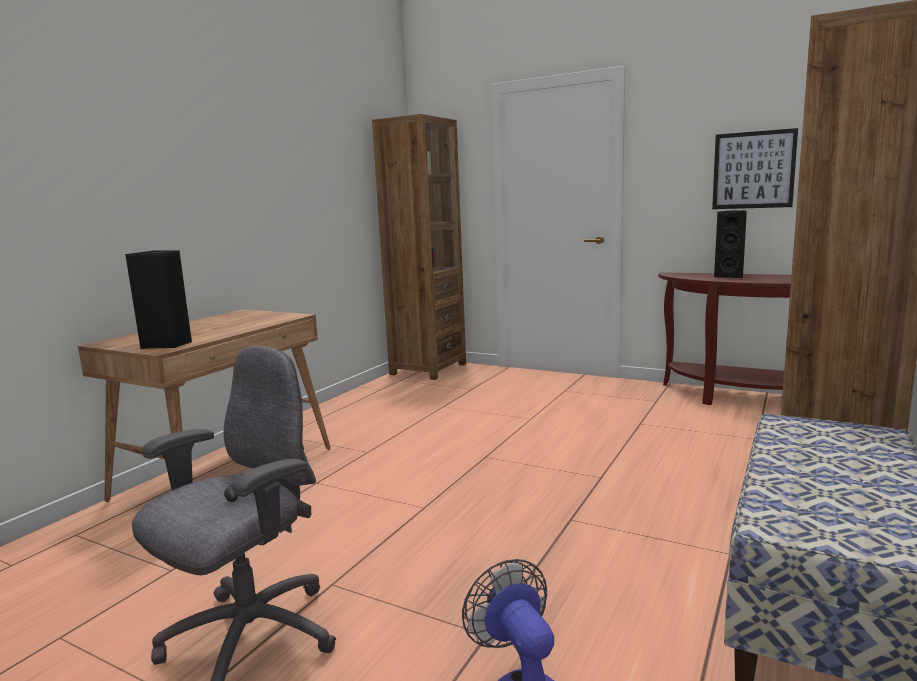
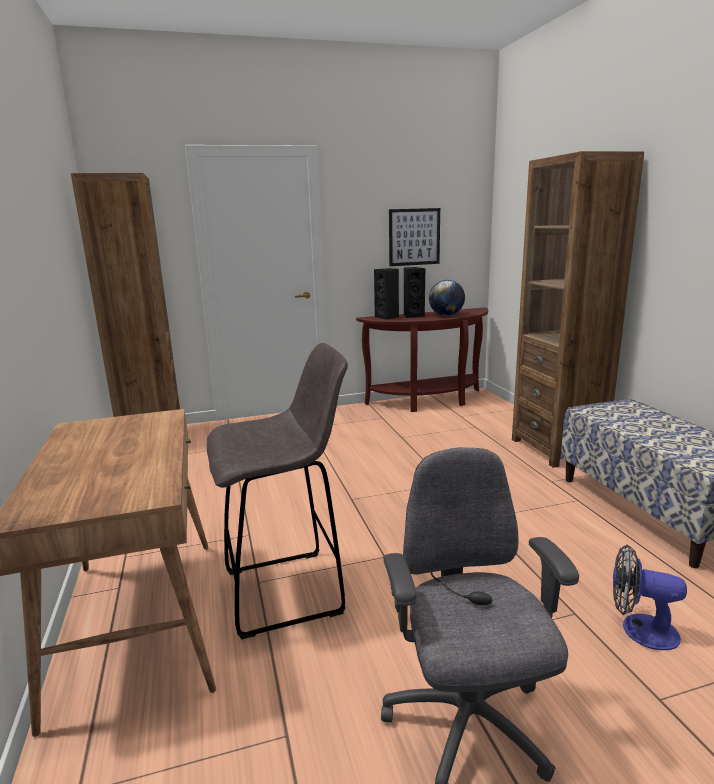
camera: 45 degrees left, 5 degrees up
(168, 344) = (139, 488): black speaker -> black speaker (387, 317)
(321, 496) = (287, 591): none -> grey stool
(775, 279) = (446, 315): none -> globe

